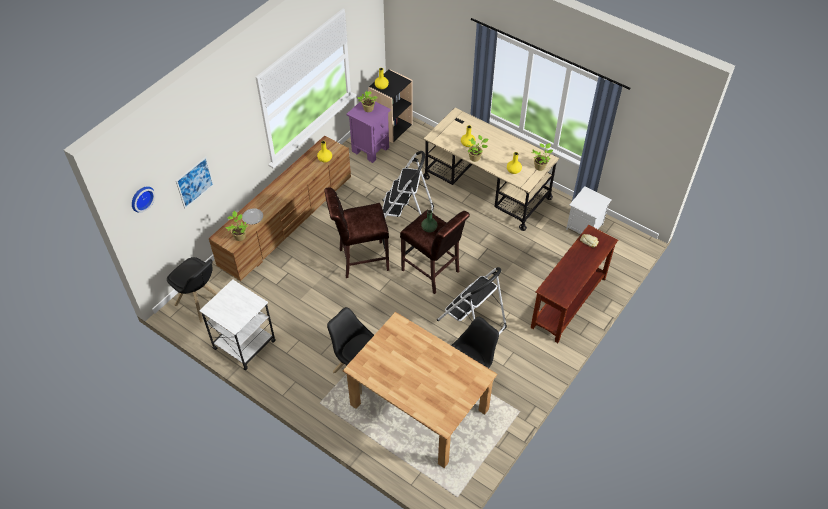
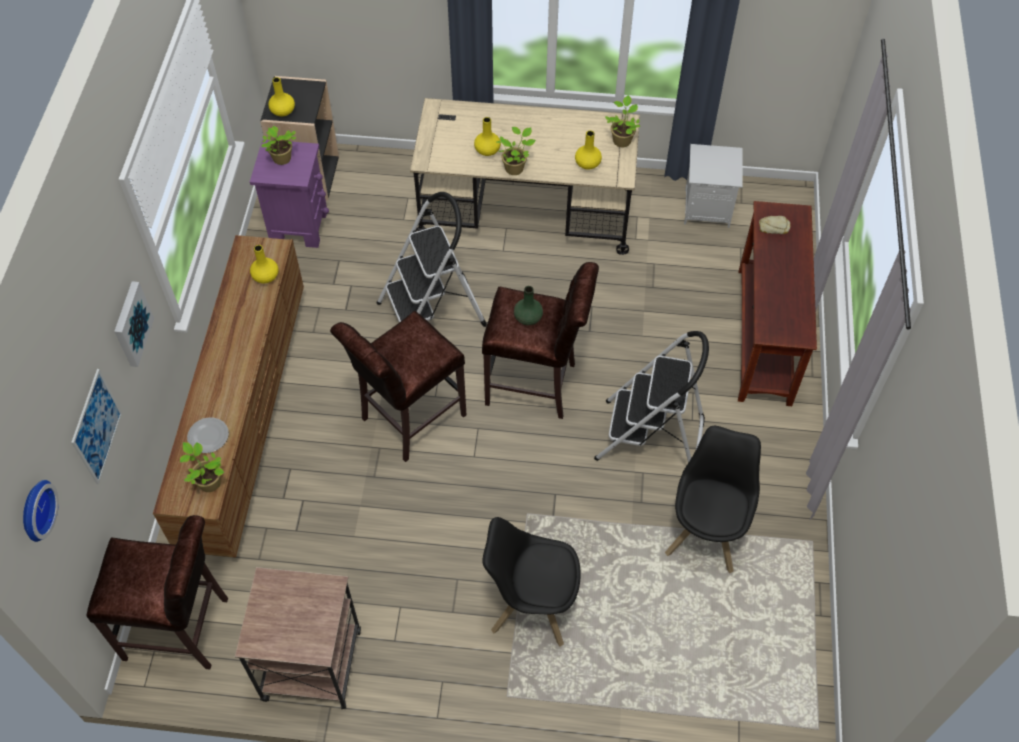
camera: 30 degrees left, 5 degrees up
(200, 302) = (182, 630): black chair -> brown stool
(237, 146) = (131, 324): none -> picture
(243, 343) = (310, 663): white cart -> brown cart
(418, 407) = (664, 617): brown dining table -> none

